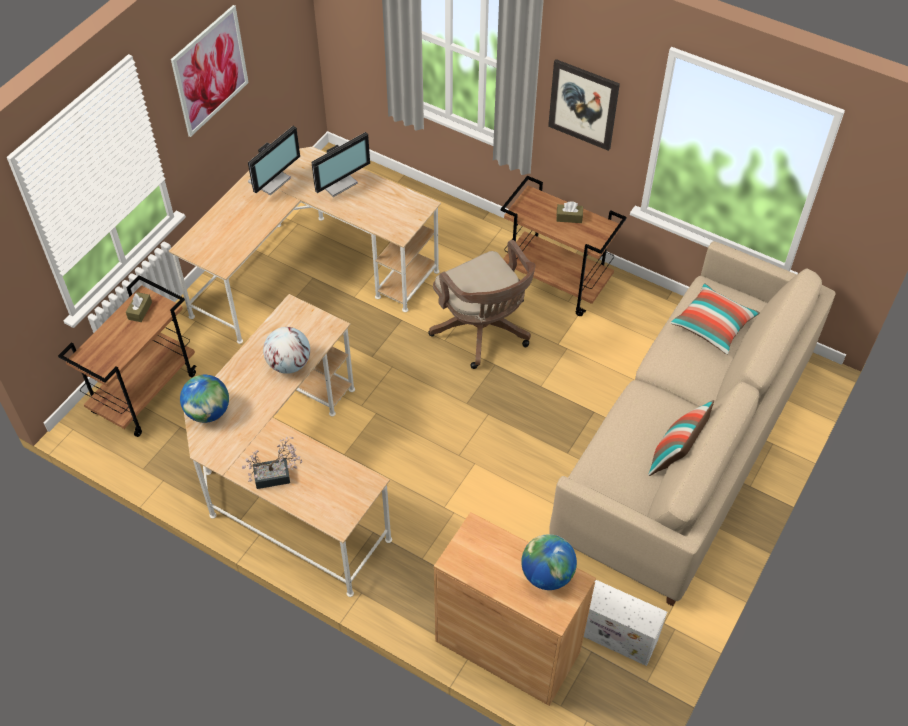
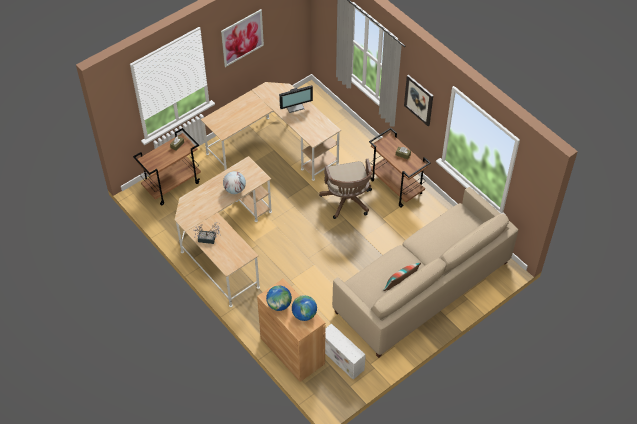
camera: 20 degrees right, 0 degrees up
(208, 412) = (190, 201): globe -> globe (279, 305)
(271, 180) = (262, 96): monitor -> none
(712, 325) = (451, 229): pillow -> none

